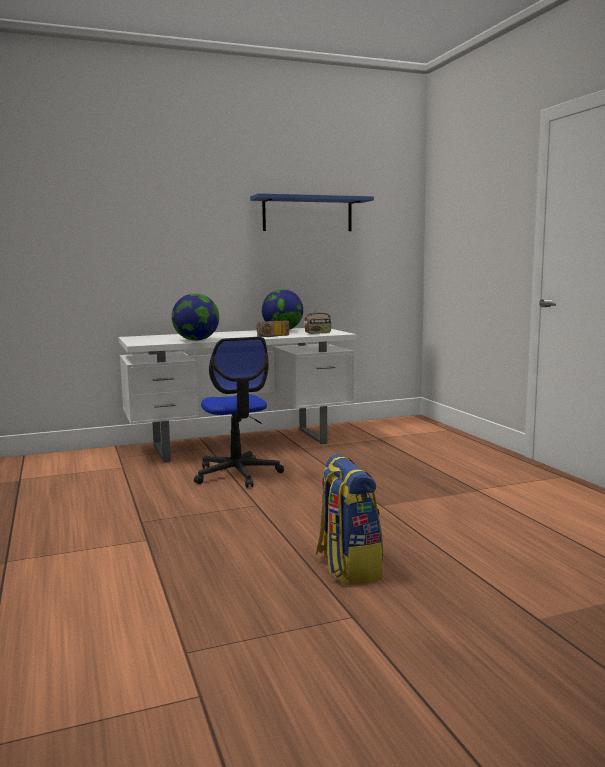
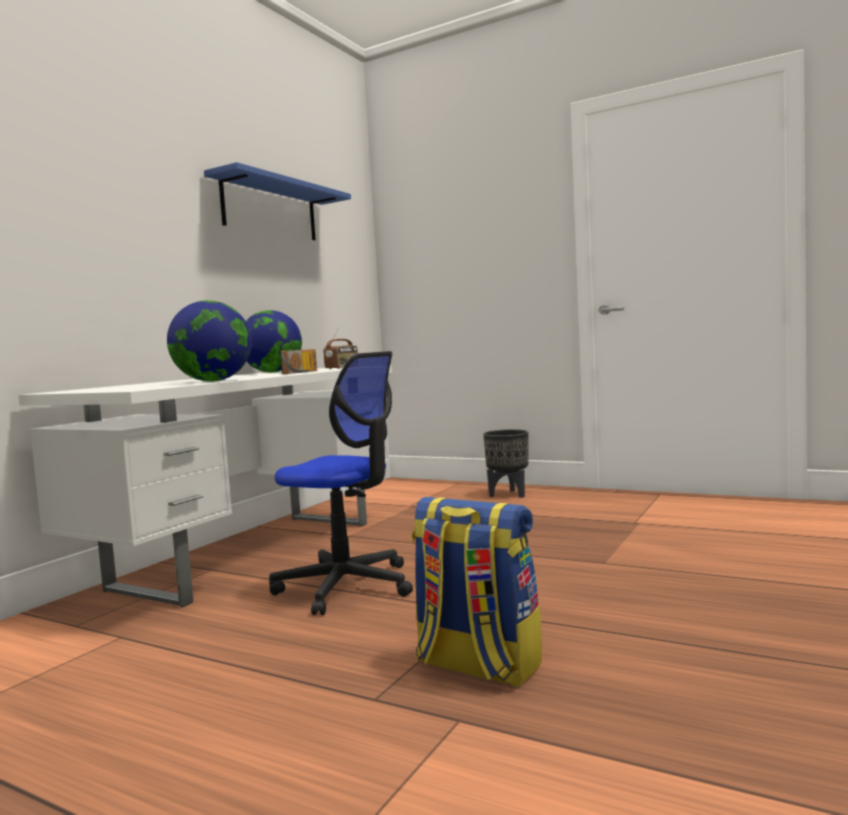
camera: 40 degrees left, 5 degrees down
(347, 567) = (769, 634): backpack -> backpack (476, 666)
(456, 447) = (508, 494): none -> black planter

